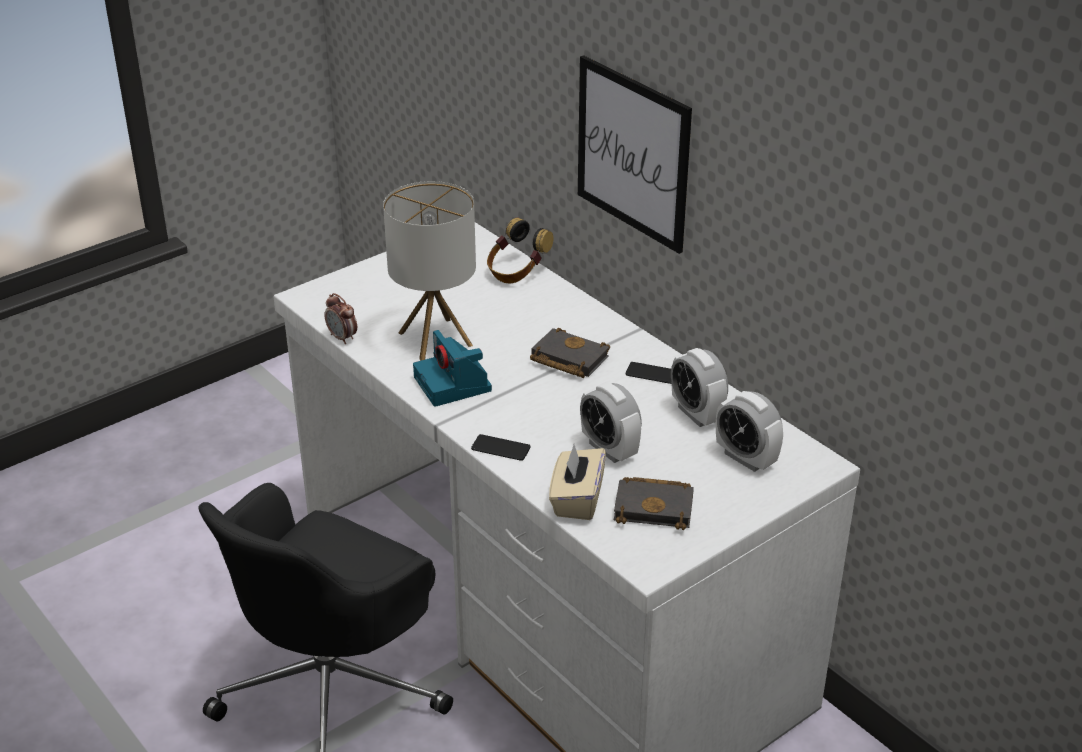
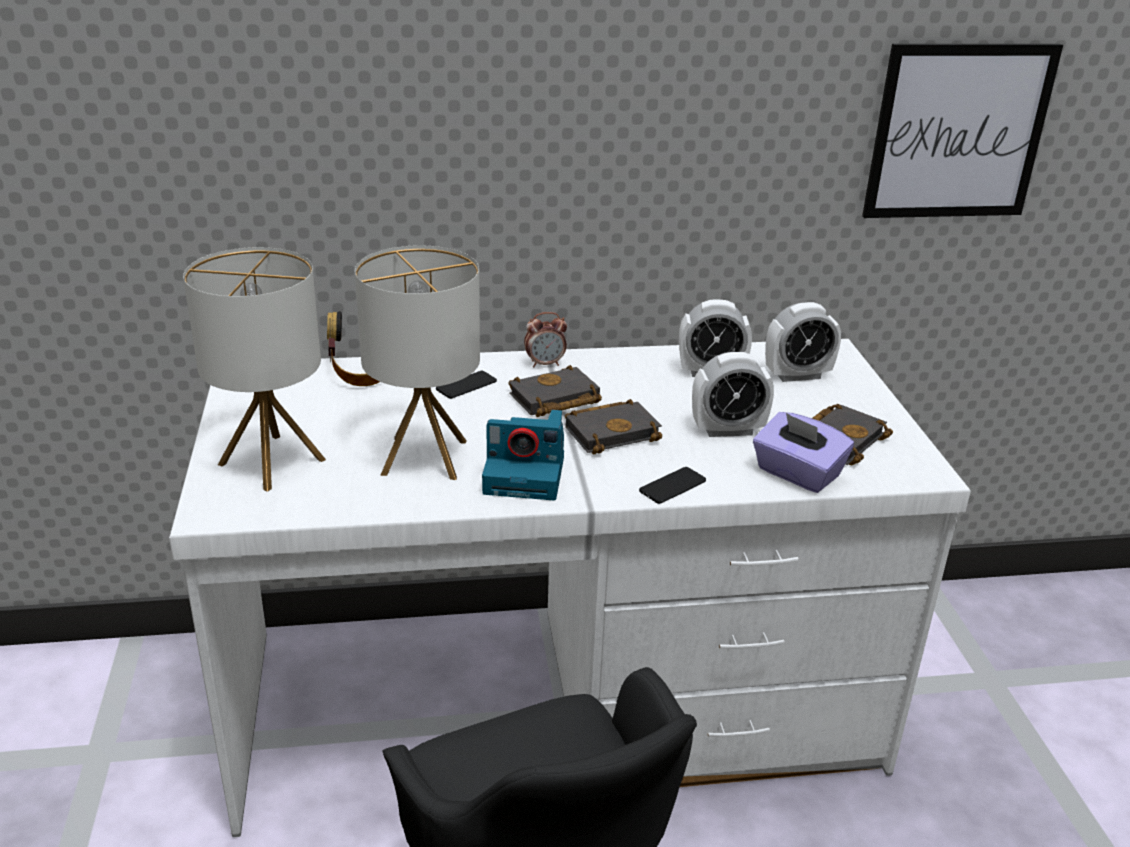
camera: 60 degrees left, 5 degrees down
(342, 338) = (341, 515): alarm clock -> alarm clock (545, 364)
(375, 290) = (272, 462): none -> table lamp
(549, 399) = (613, 431): none -> black book
(577, 500) = (797, 474): beige tissue box -> purple tissue box
(633, 153) = (505, 153): picture -> picture (958, 132)
(653, 374) = (627, 369): phone -> phone (466, 385)

